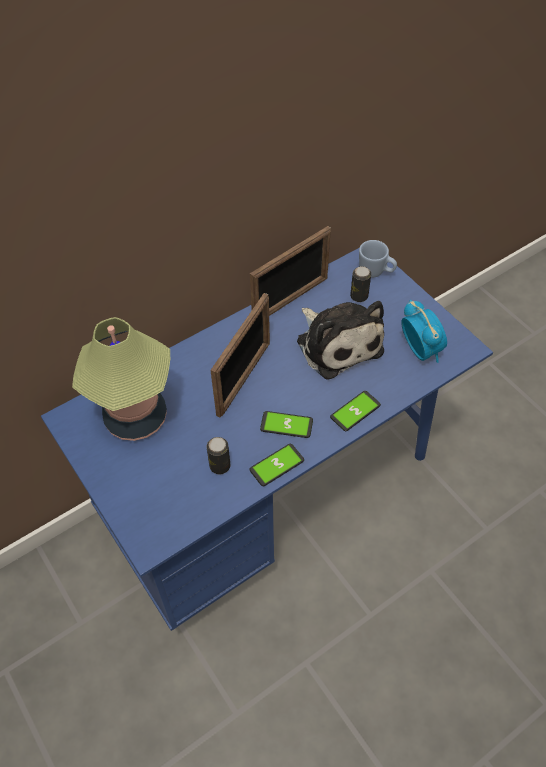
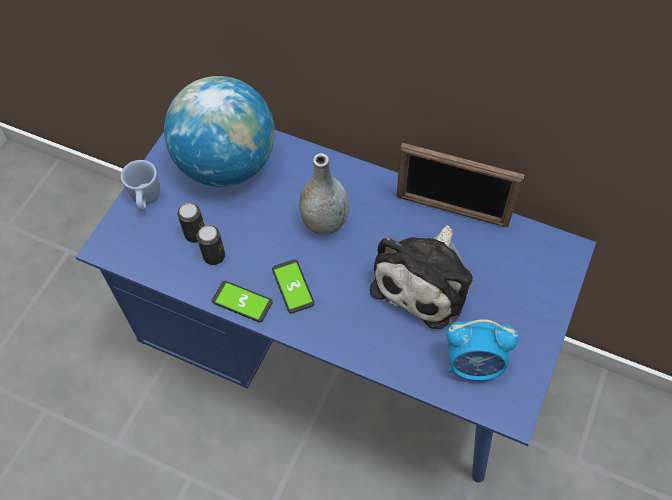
camera: 60 degrees right, 5 degrees up
(136, 417) = (227, 164): table lamp -> globe
(244, 378) = (324, 222): picture frame -> grey vase
(355, 411) = (349, 339): phone -> none
(359, 296) = (505, 269): can -> can (195, 234)
(376, 272) = (554, 269): blue mug -> blue mug (146, 199)
(420, 350) = (474, 364): alarm clock -> alarm clock turned 60 degrees clockwise

